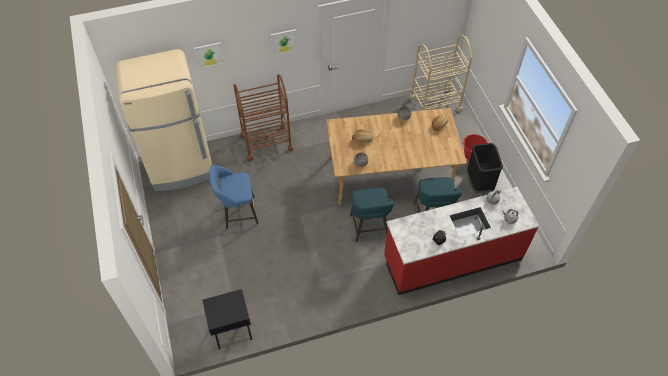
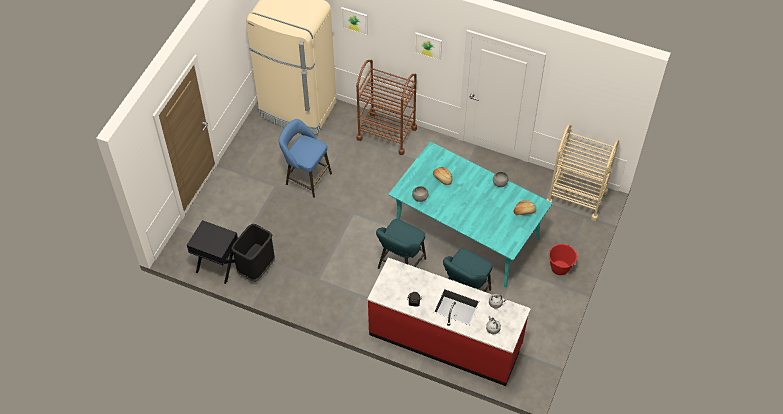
camera: 40 degrees right, 0 degrees up
(390, 174) = (466, 233): beige dining table -> turquoise dining table
(479, 184) = (538, 297): black trash can -> black trash can (256, 269)

